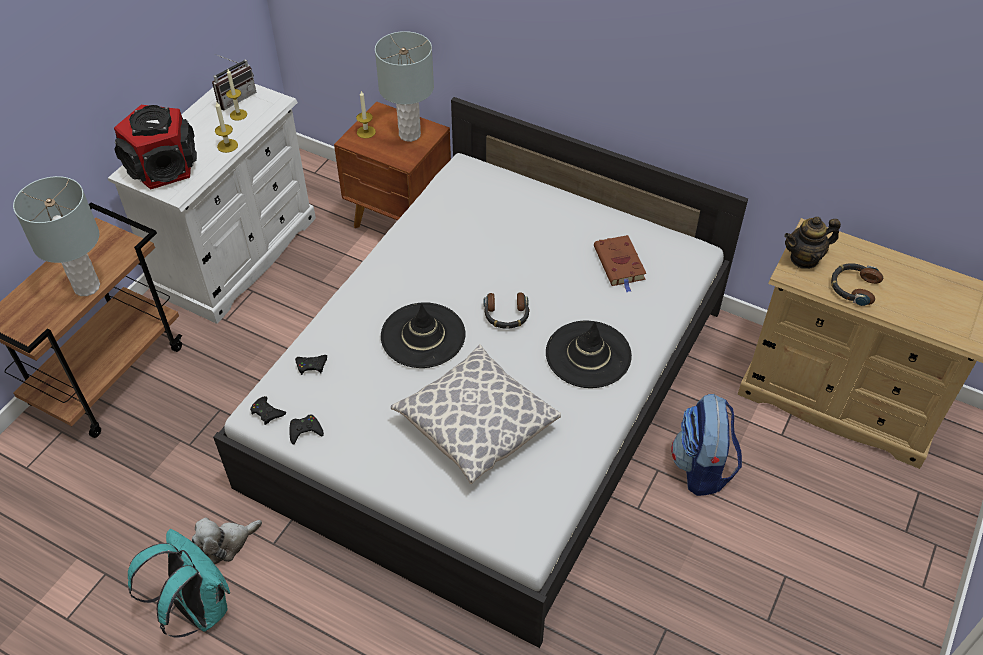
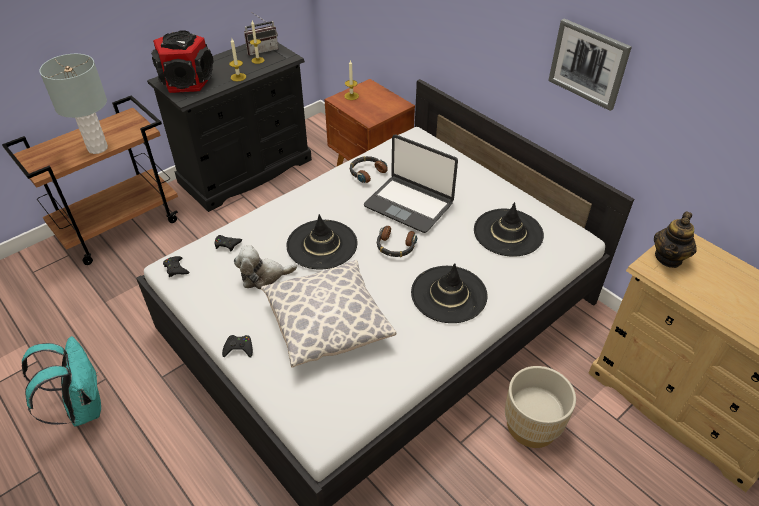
camera: 20 degrees right, 5 degrees down
(226, 543) = (129, 366): plush toy -> plush toy (263, 276)
(237, 255) = (246, 171): white dresser -> black dresser
(305, 431) = (195, 290): black game controller -> black game controller (239, 348)
(410, 134) = (382, 104): grey table lamp -> none
(498, 259) = (409, 204): none -> laptop
(620, 265) = (508, 233): brown book -> black hat
(675, 66) = (588, 63): none -> picture
(702, 468) = (531, 426): backpack -> beige planter
(804, 258) = (668, 258): teapot -> teapot turned 60 degrees counterclockwise
(853, 287) = (709, 294): headphones -> headphones (366, 172)

